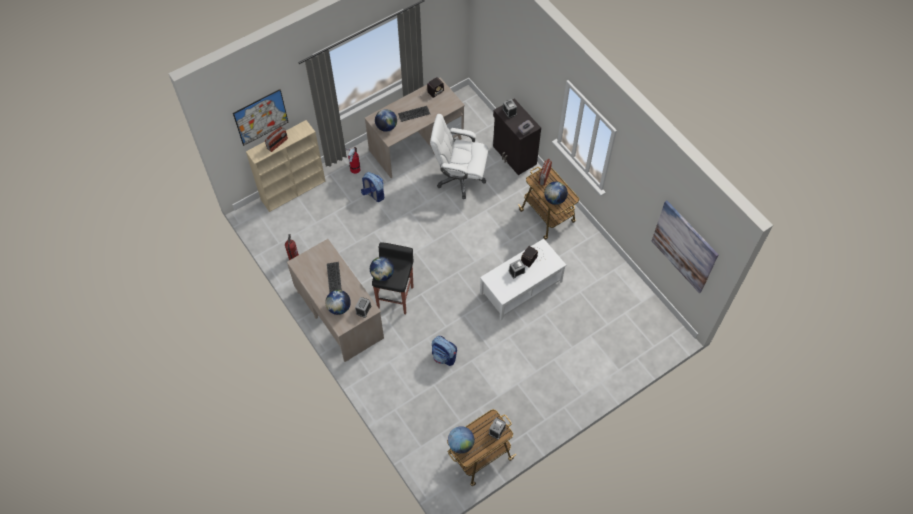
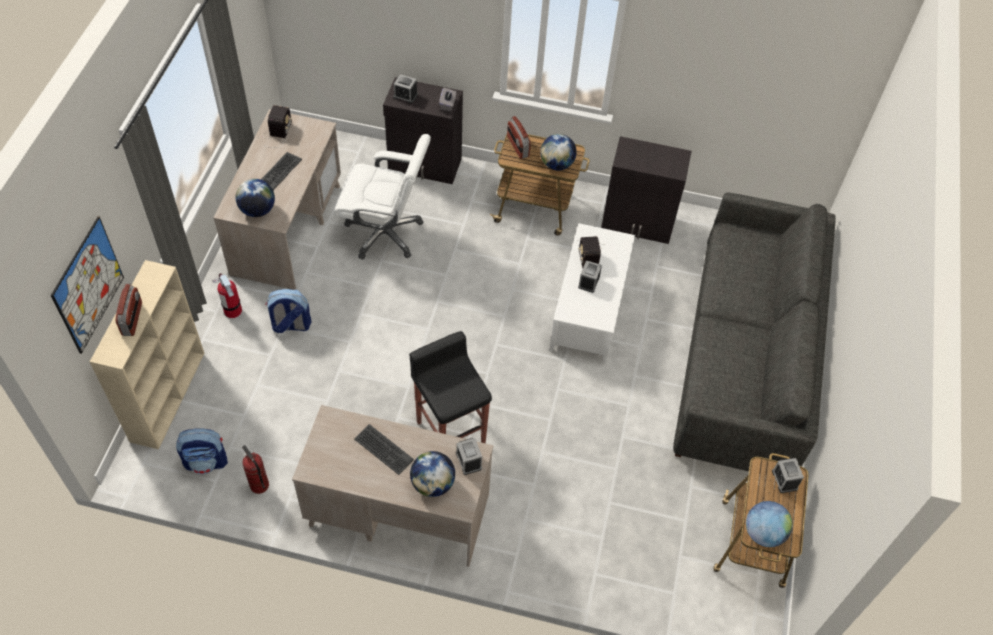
camera: 45 degrees left, 5 degrees down
(382, 274) = (444, 397): globe -> none
(444, 356) = (586, 458): backpack -> backpack (206, 461)
(460, 178) = (385, 233): white office chair -> white office chair turned 135 degrees counterclockwise
(573, 372) = (744, 360): none -> grey sofa
(594, 262) = (638, 224): none -> black cabinet
(684, 246) = (792, 99): picture -> none

